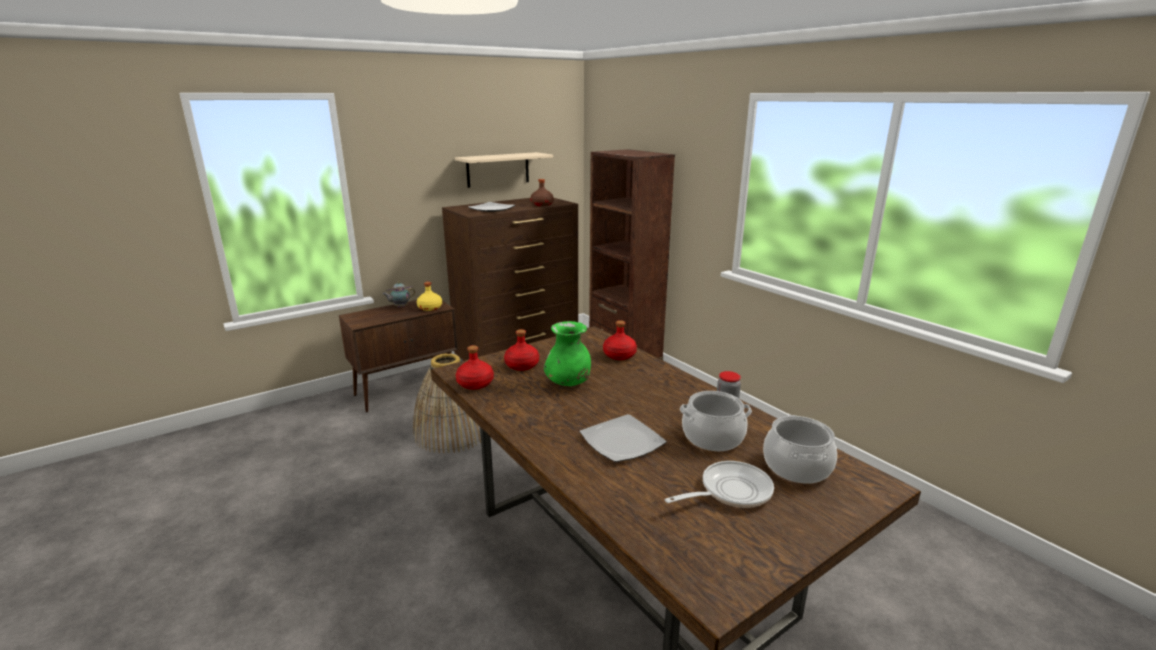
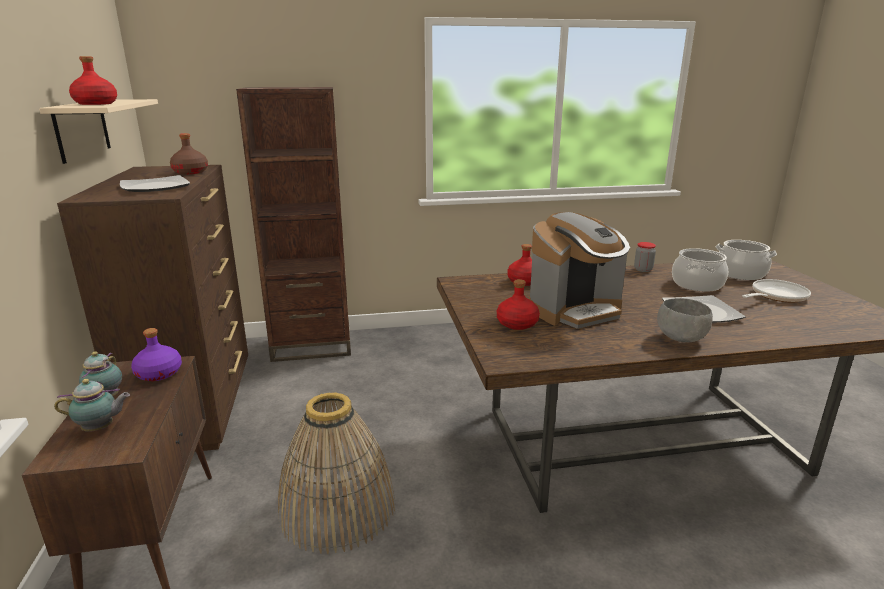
camera: 65 degrees left, 0 degrees up
(375, 314) = (100, 429): none -> teapot
(429, 308) = (159, 374): yellow bottle -> purple bottle
(475, 384) = (551, 354): red bottle -> red bottle (96, 104)
(542, 432) = (680, 338): none -> grey bowl
(568, 383) = (575, 311): green vase -> coffee machine
(730, 491) = (776, 296): frying pan -> frying pan turned 60 degrees clockwise

